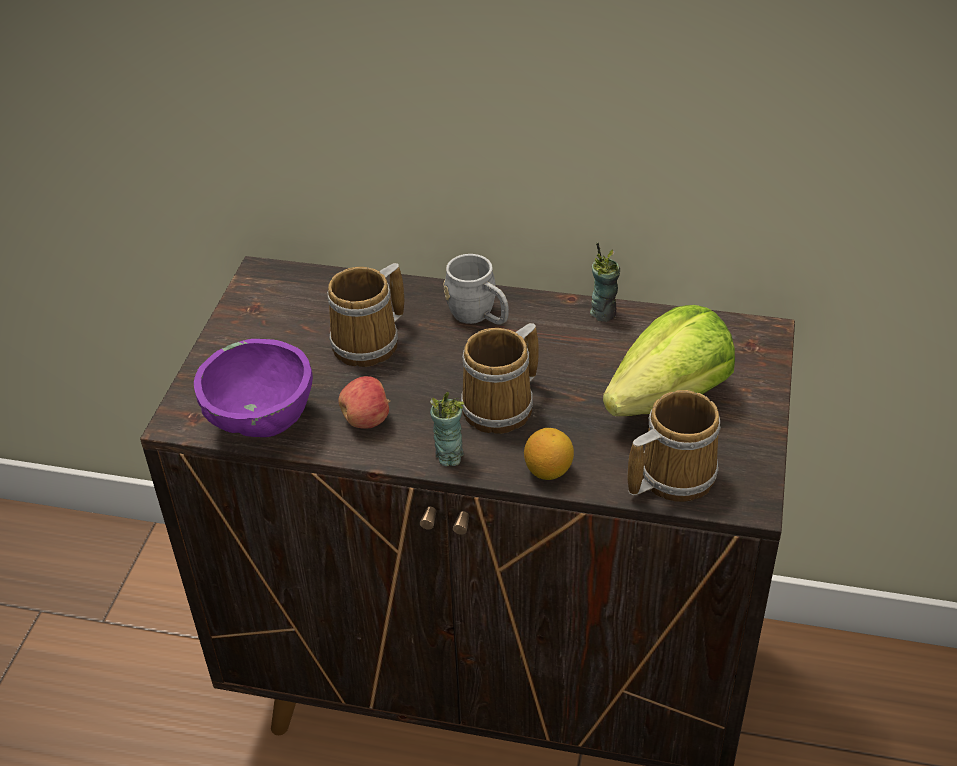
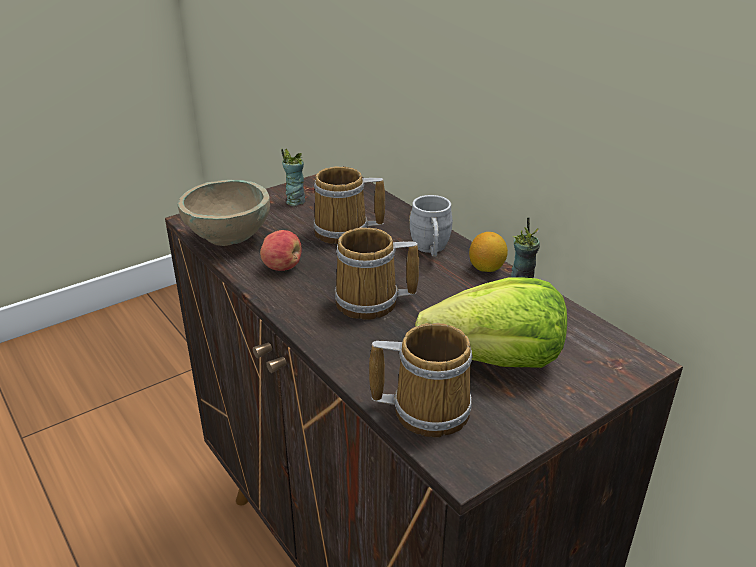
camera: 40 degrees right, 10 degrees down
(262, 421) = (230, 239): purple bowl -> beige bowl
(448, 455) = (297, 310): cup -> cup (295, 201)
(548, 470) = (344, 354): lemon -> lemon (486, 268)

